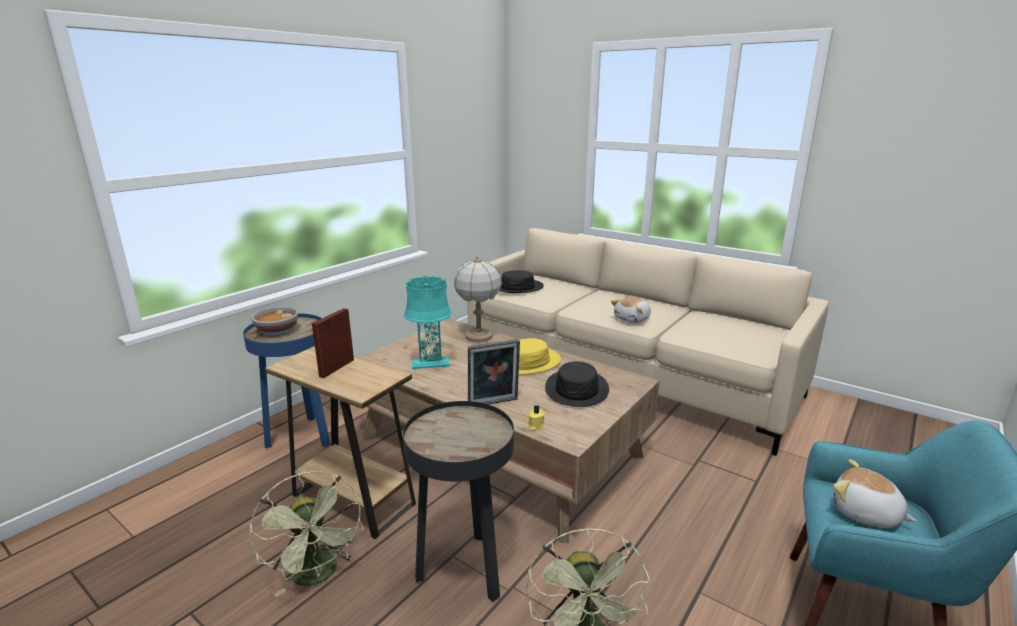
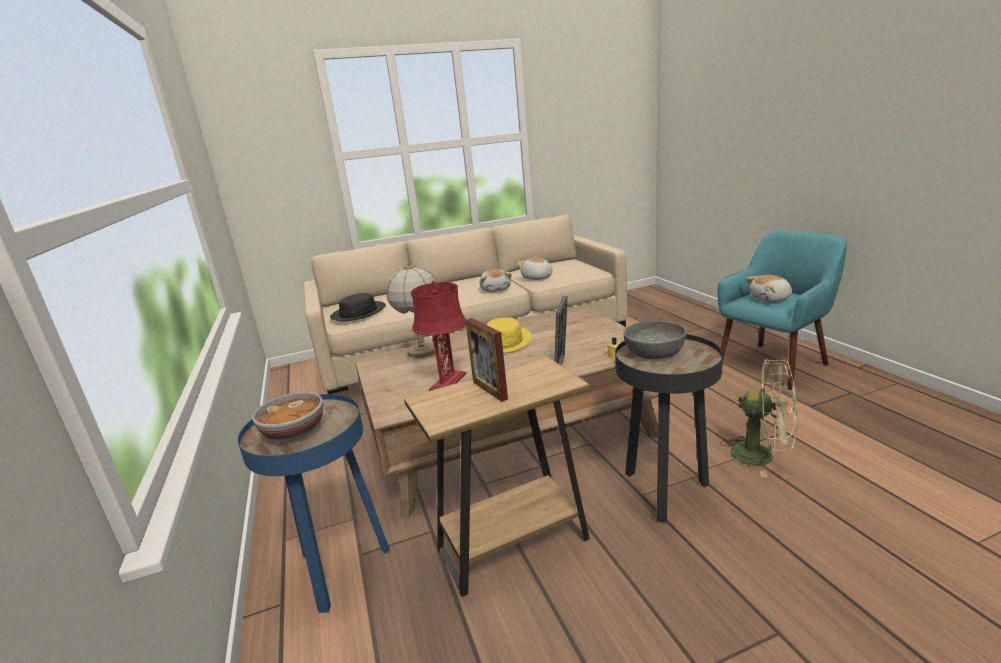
camera: 55 degrees left, 0 degrees up
(318, 576) = (620, 593): green fan -> none
(430, 364) = (448, 382): turquoise table lamp -> red table lamp
(463, 425) = (653, 353): none -> grey bowl
(577, 389) = (572, 332): black hat -> none
(691, 328) = (537, 278): none -> plush toy

